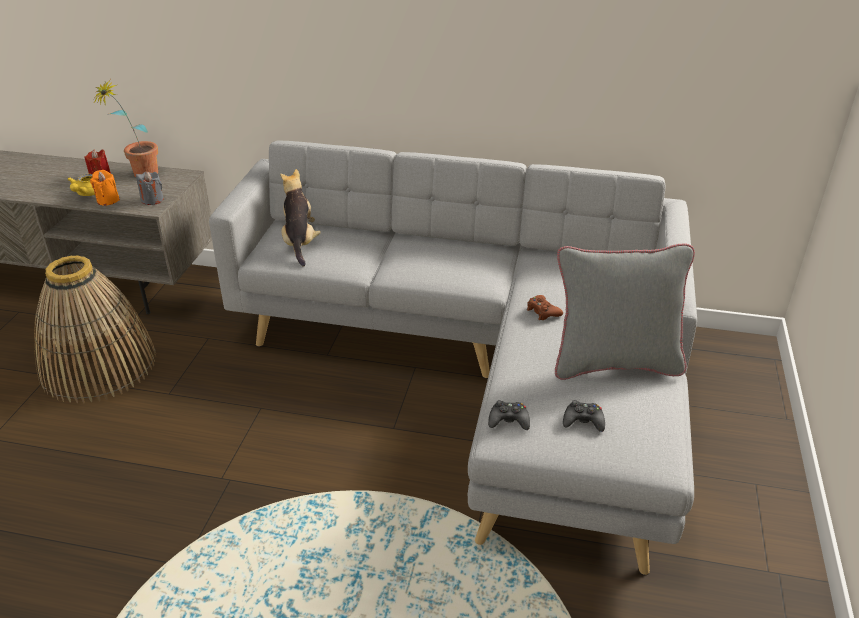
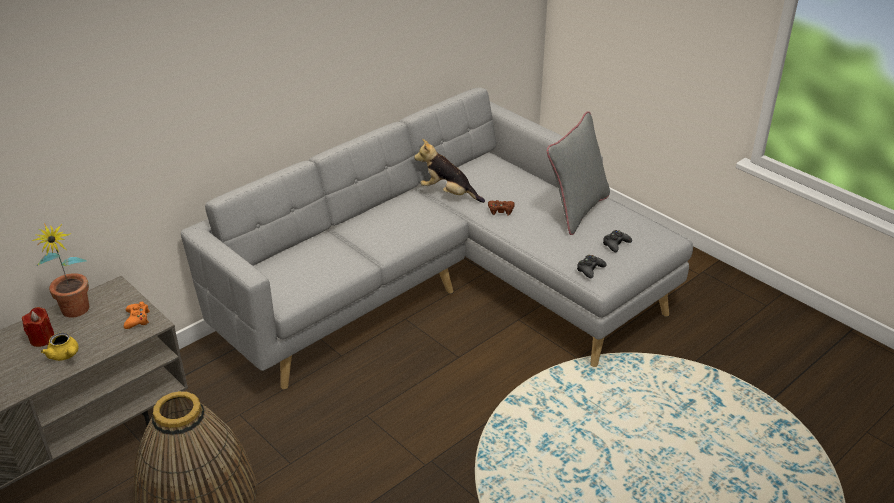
camera: 55 degrees left, 0 degrees up
(108, 200) = (99, 346): orange candle -> none
(152, 200) = (137, 319): grey candle -> orange game controller
(300, 242) = (287, 274): plush toy -> plush toy (448, 193)

